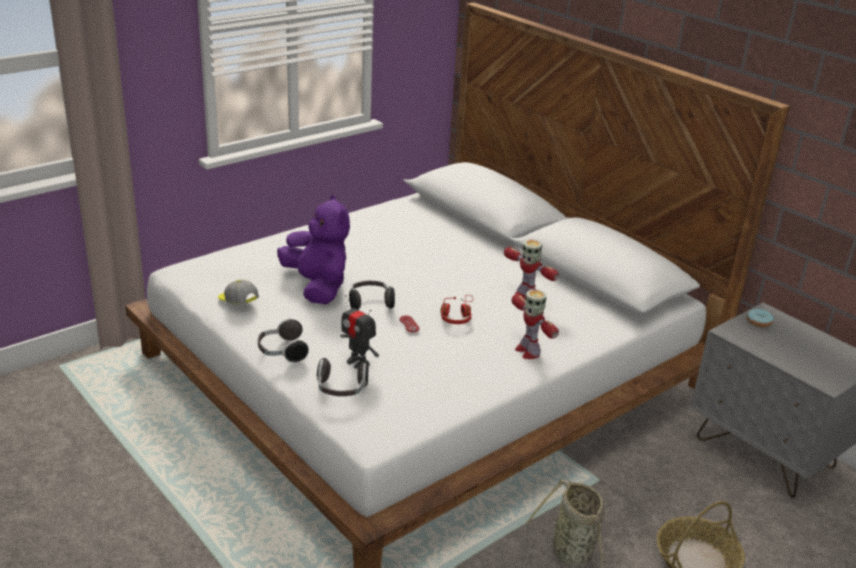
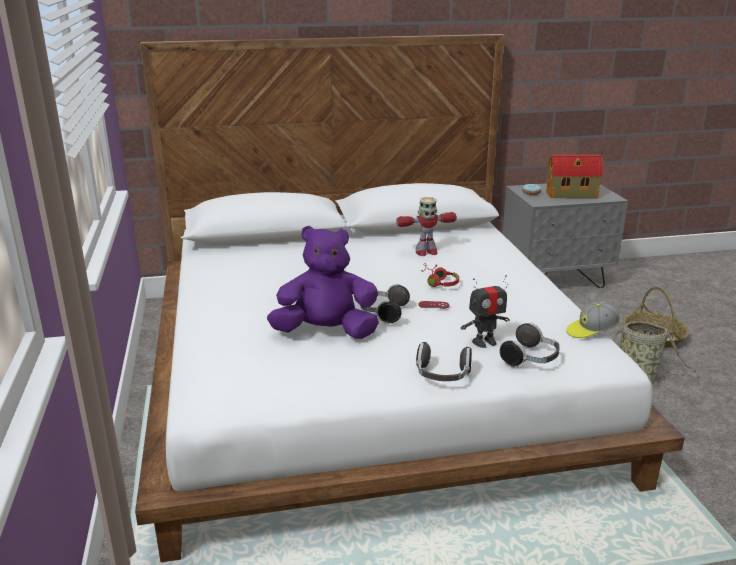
camera: 60 degrees left, 5 degrees down
(238, 302) = (320, 382): cap -> cap (591, 330)
(527, 351) = (507, 271): toy robot -> none
(794, 352) = (573, 195): none -> toy house

